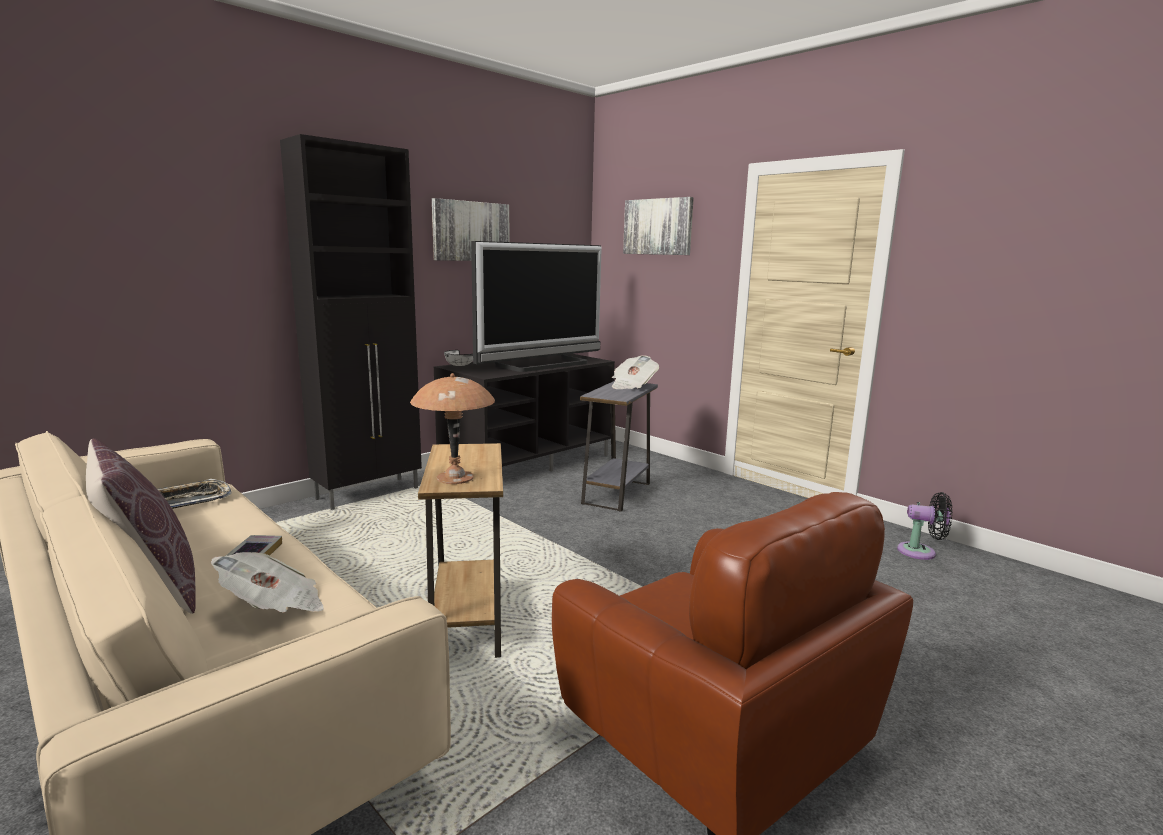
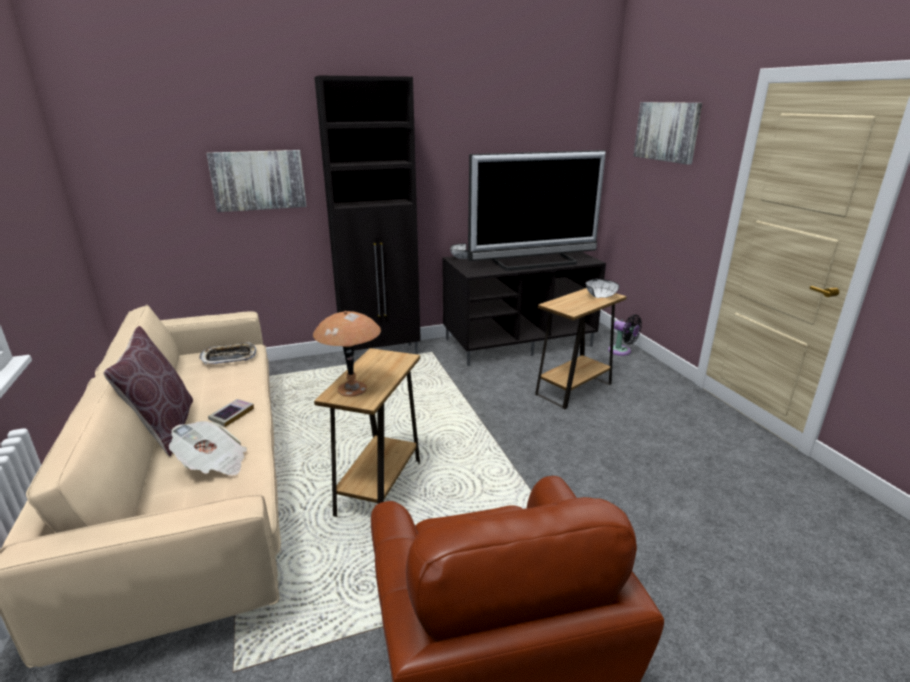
camera: 25 degrees right, 10 degrees up
(471, 231) = (482, 139): picture -> picture (258, 180)
(617, 493) = (574, 389): grey side table -> brown side table
(632, 386) = (598, 296): newspaper -> white bowl
(921, 552) = (854, 525): black fan -> black fan (622, 351)

